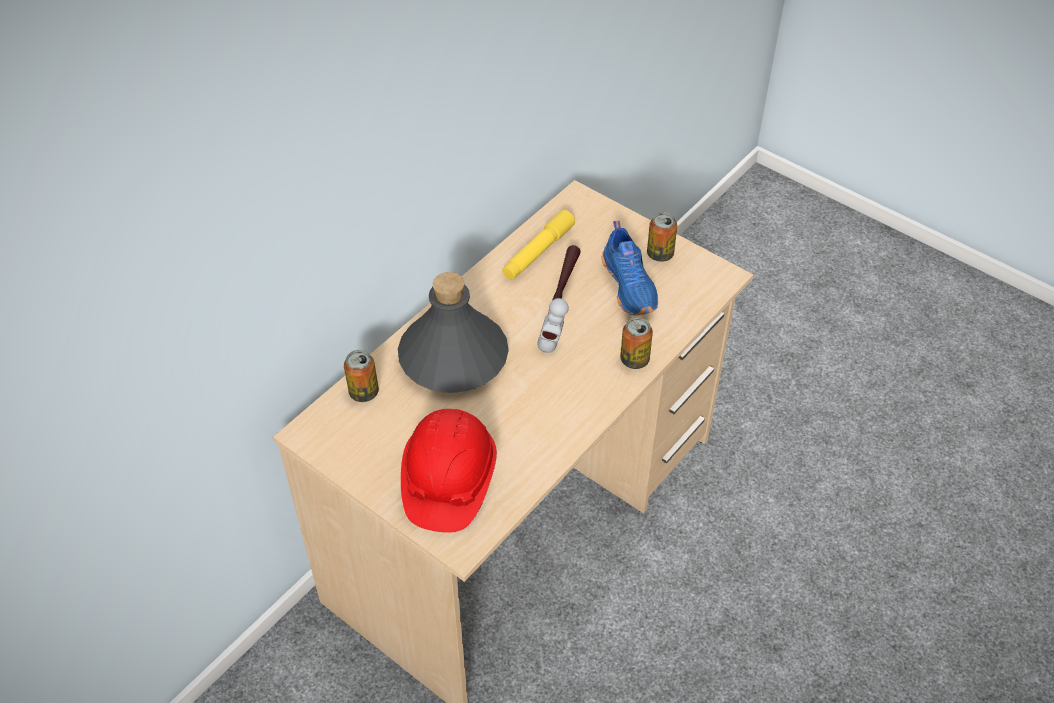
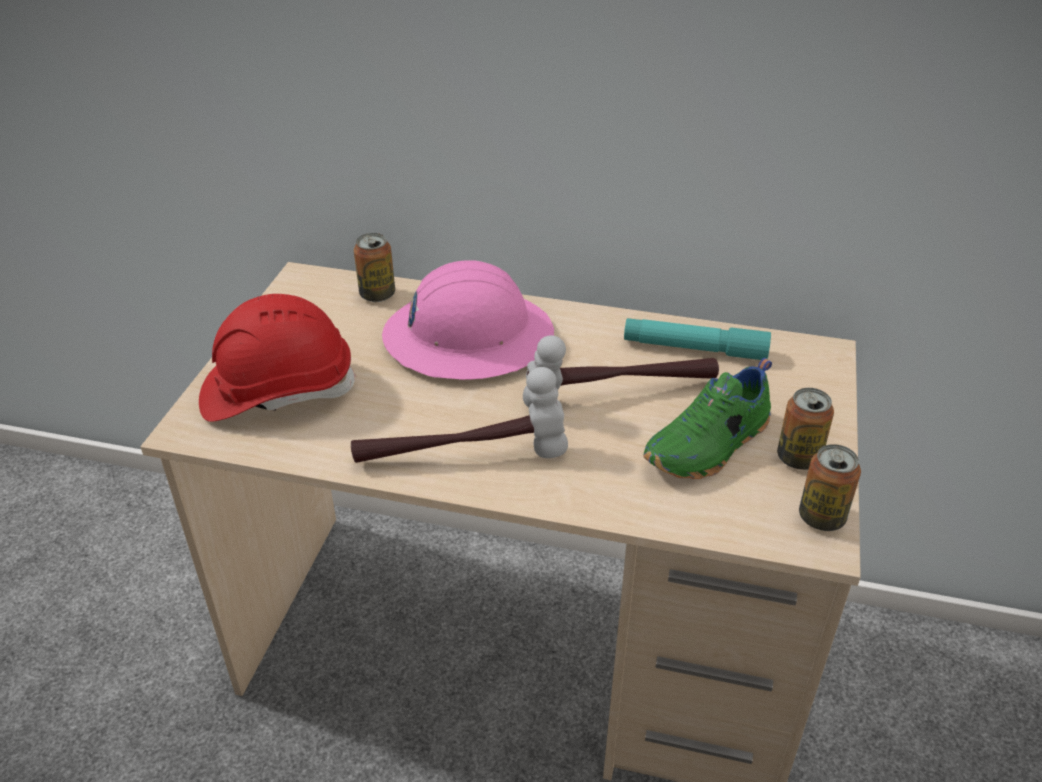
camera: 65 degrees right, 10 degrees down
(452, 357) = (468, 337): grey bottle -> pink hard hat
(538, 252) = (694, 349): yellow flashlight -> turquoise flashlight
(575, 401) = (461, 455): none -> hammer
(630, 285) = (710, 446): blue shoe -> green shoe
(634, 360) = (574, 490): can -> can (821, 517)

